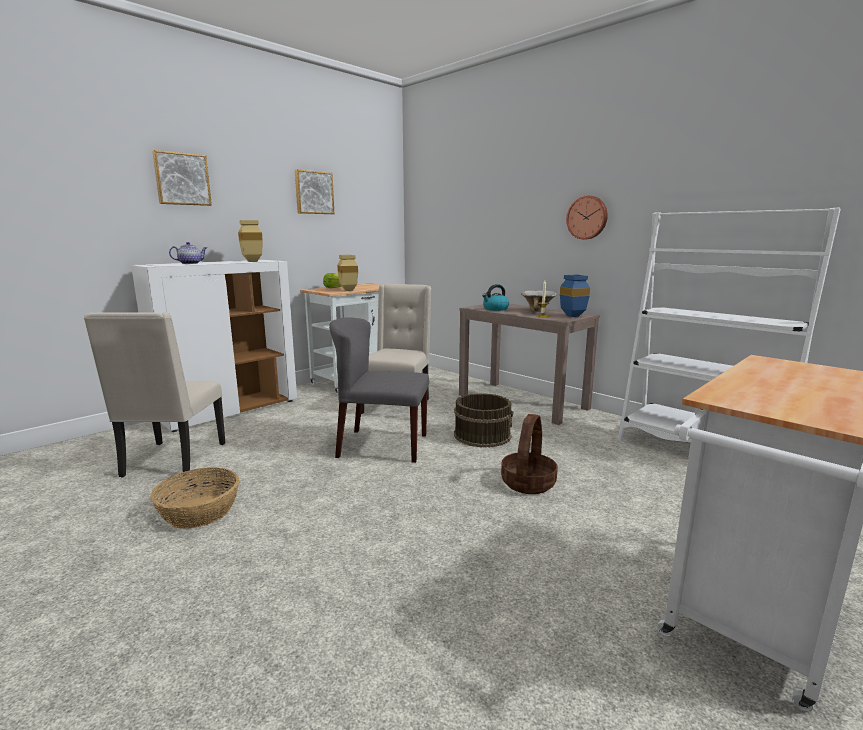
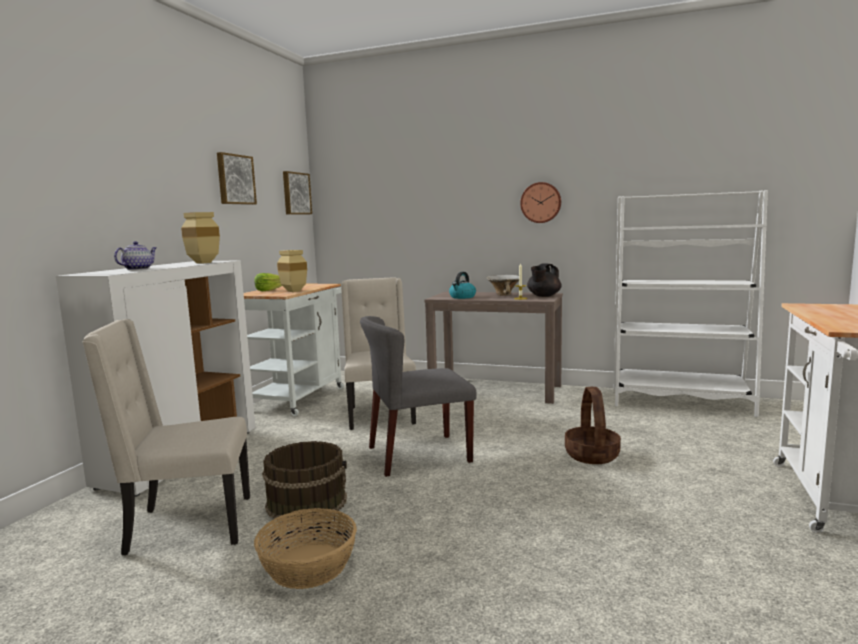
camera: 25 degrees left, 5 degrees down
(173, 460) = (187, 526): beige chair -> beige chair turned 105 degrees clockwise
(182, 179) = (106, 161): picture -> picture (295, 193)
(482, 435) = (500, 425): brown bucket -> brown bucket (307, 502)
(571, 316) = (543, 296): blue vase -> black teapot

